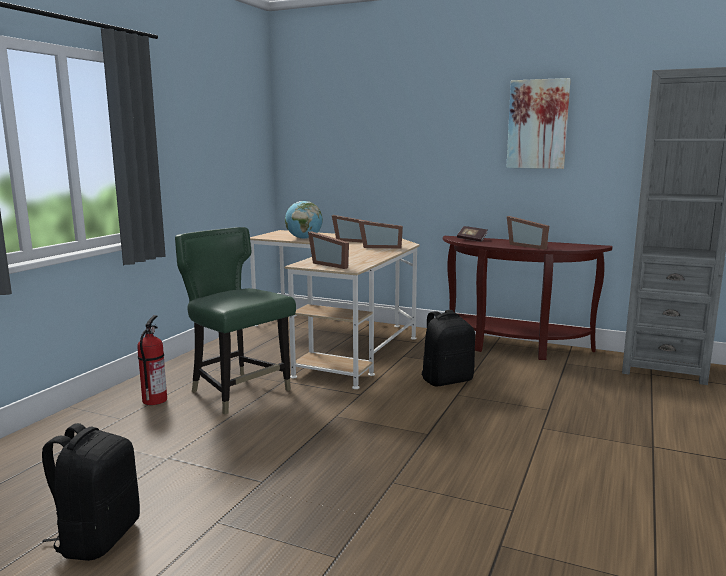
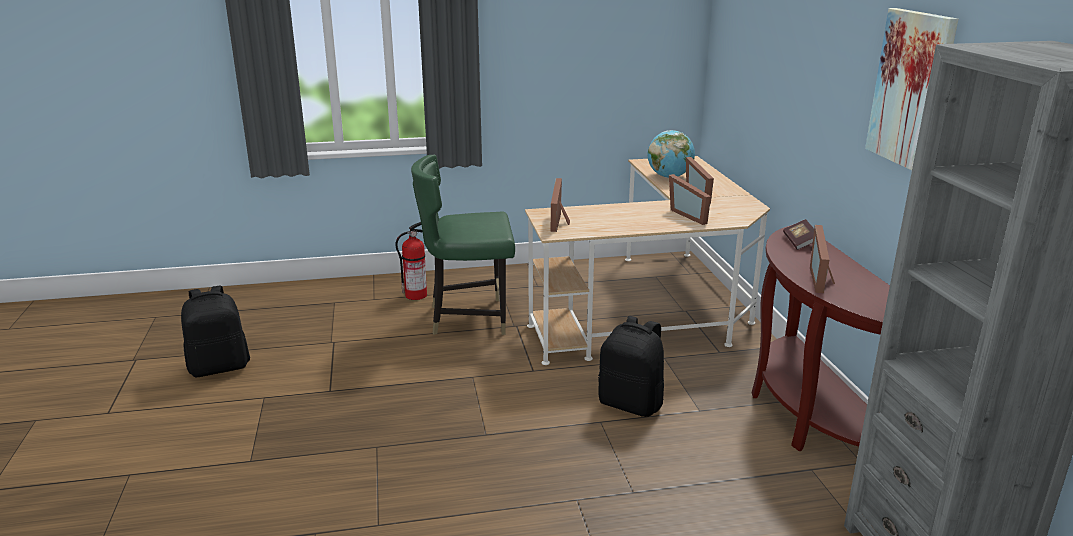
camera: 55 degrees right, 10 degrees up
(239, 392) = (468, 318): green chair -> green chair turned 105 degrees counterclockwise

